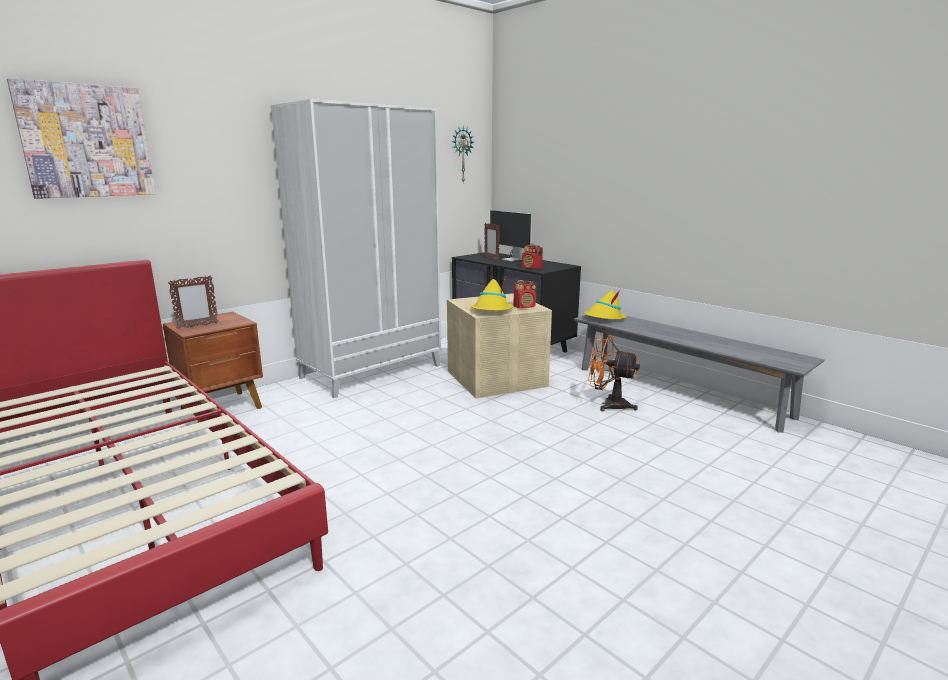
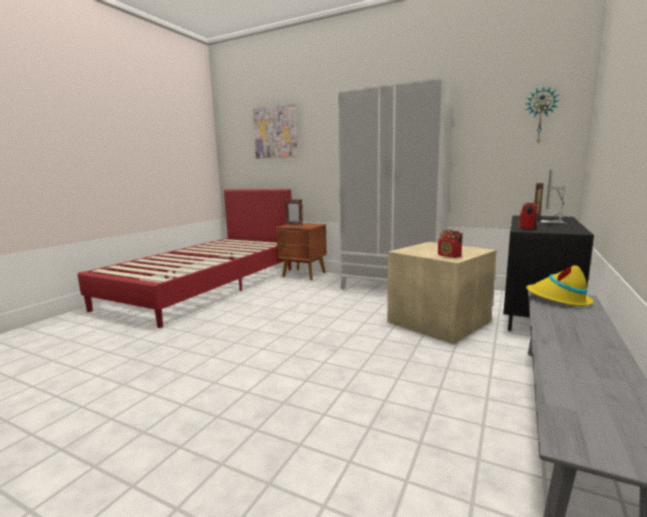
camera: 70 degrees right, 5 degrees down
(492, 311) = (416, 251): yellow hat -> none
(608, 404) = (449, 379): orange fan -> none

